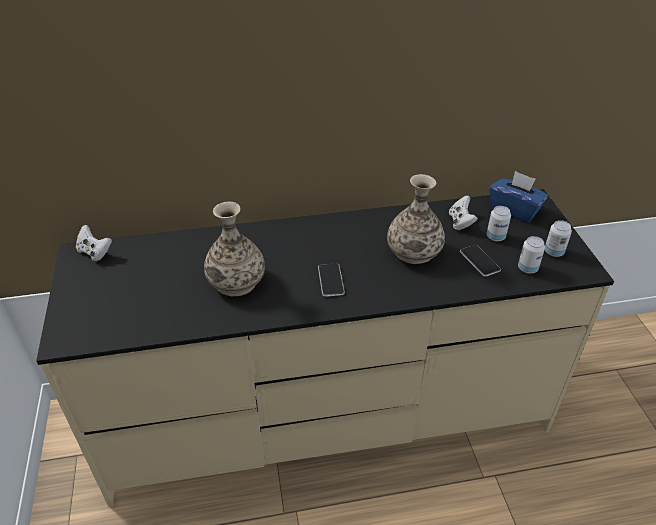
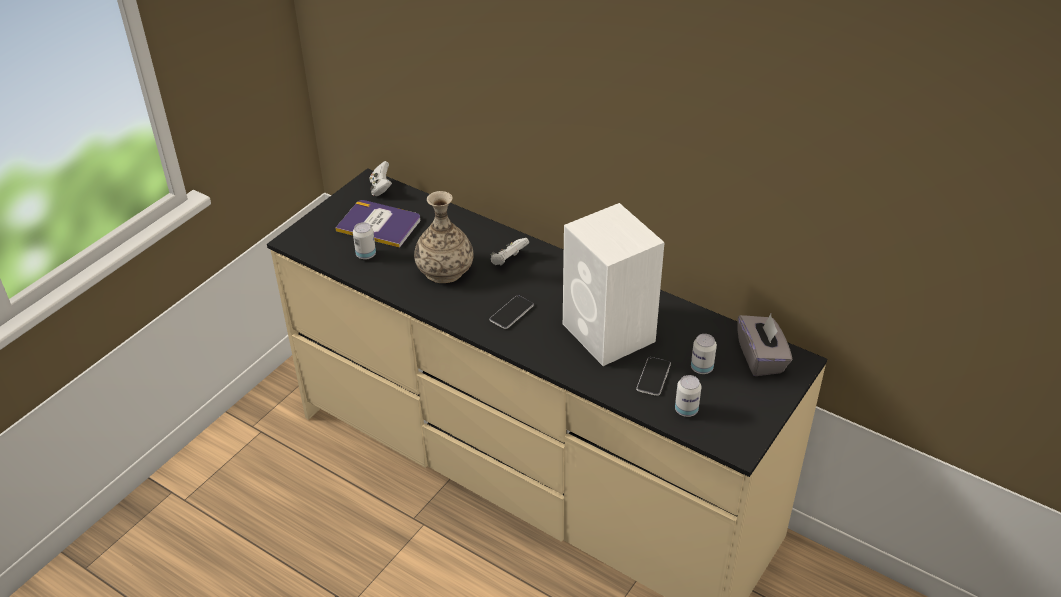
camera: 45 degrees right, 0 degrees up
(131, 280) = (379, 224): none -> book
(414, 252) = (610, 334): vase -> white speaker
(460, 222) = (690, 336): white game controller -> white game controller (508, 261)
(514, 210) = (761, 358): blue tissue box -> grey tissue box
(553, 252) = (734, 414): can -> can (366, 255)

